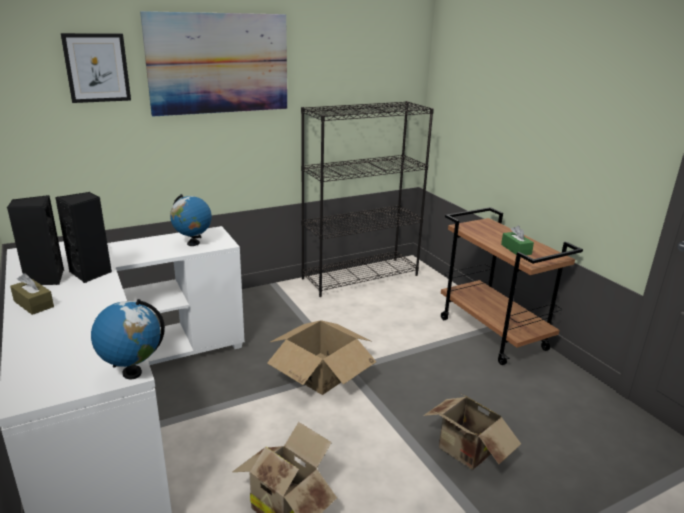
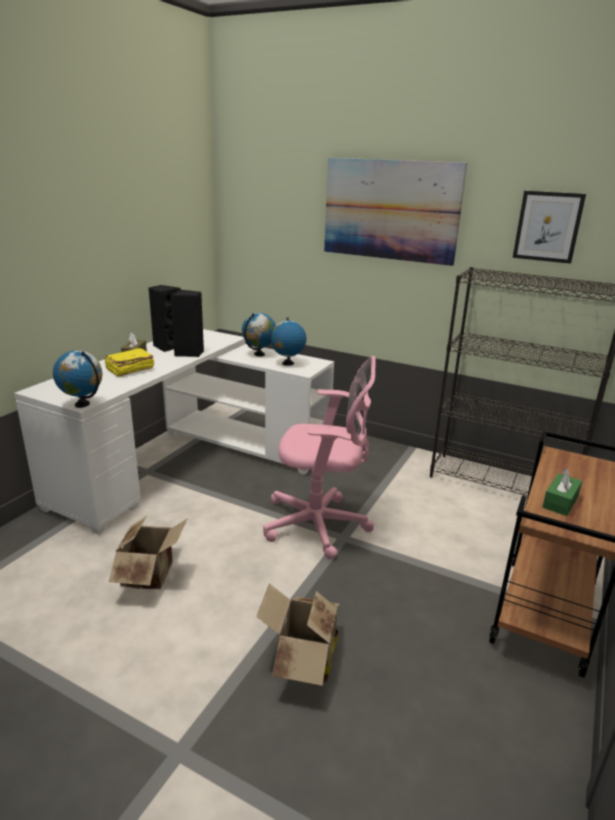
camera: 55 degrees right, 0 degrees up
(75, 318) = (129, 370): none -> yellow book
(97, 68) = (292, 204): picture -> picture (548, 227)
(147, 247) = (259, 354): none -> globe
(321, 373) = (320, 525): cardboard box -> pink office chair

